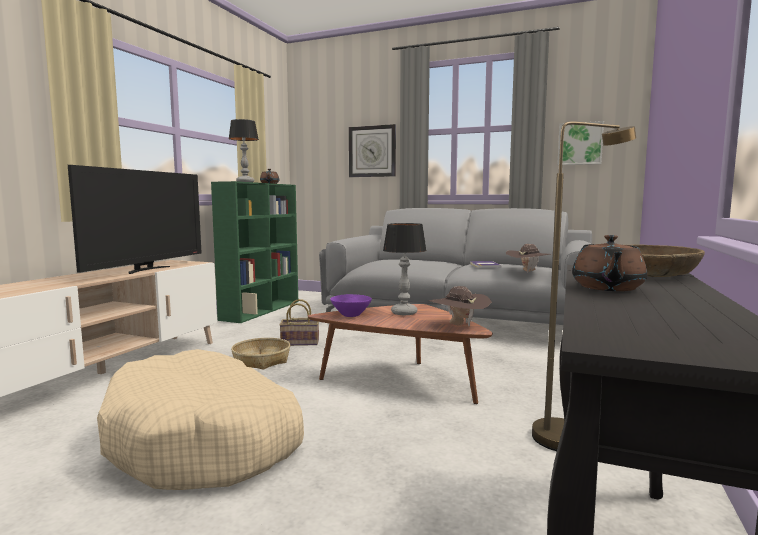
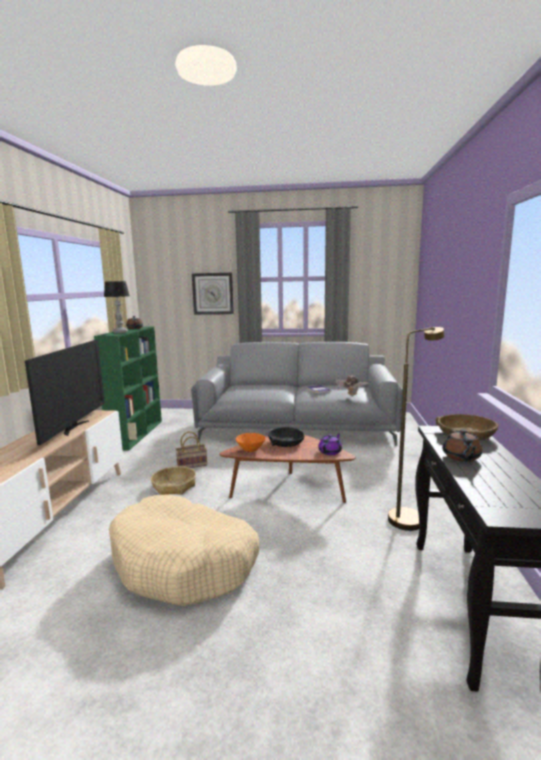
camera: 15 degrees left, 5 degrees up
(351, 315) = (251, 449): purple bowl -> orange bowl
(404, 313) = (286, 443): table lamp -> black bowl
(459, 325) = (330, 452): brown hat -> purple teapot
(580, 144) = (373, 291): picture -> none

